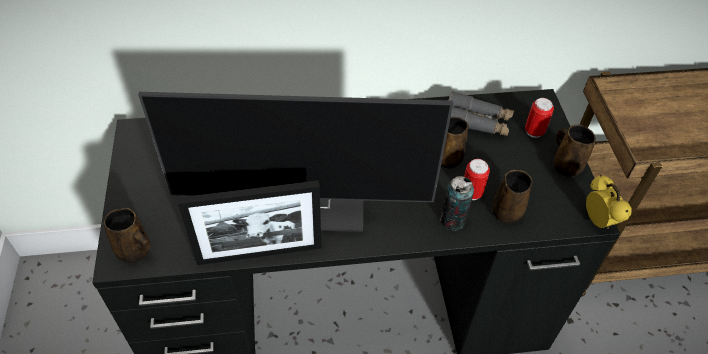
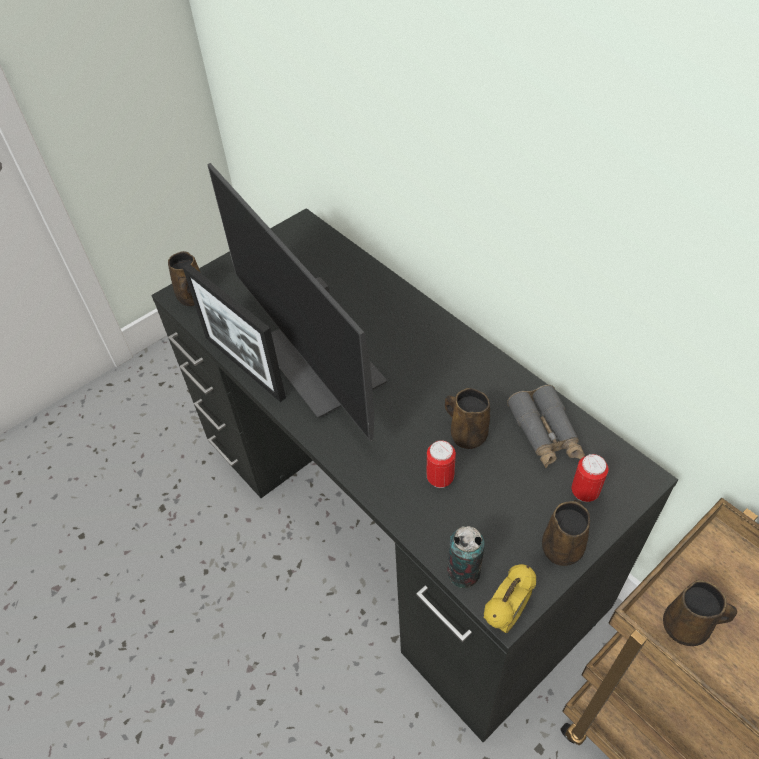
camera: 60 degrees right, 0 degrees up
(452, 220) = (391, 480): can -> can (463, 573)
(508, 211) = (444, 522): brown mug -> brown mug (687, 627)

